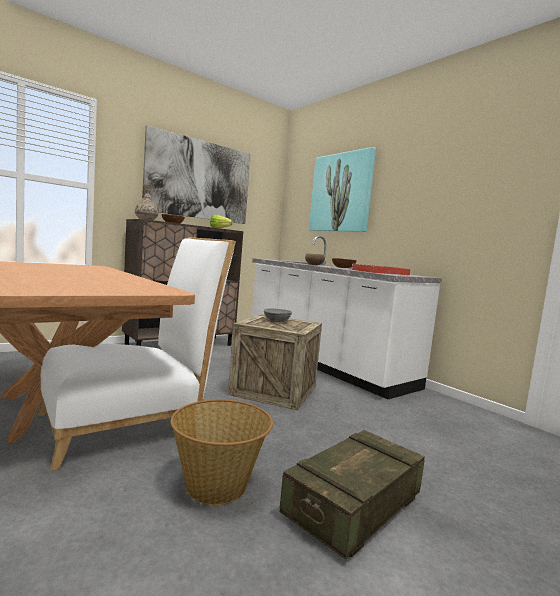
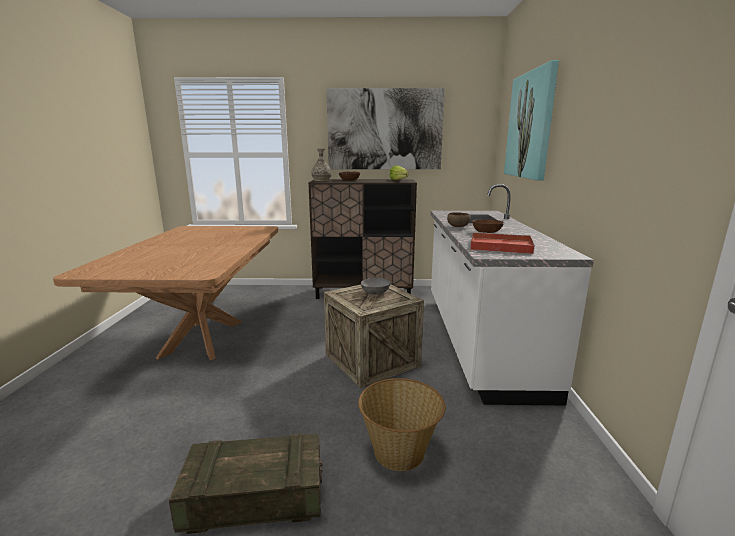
camera: 40 degrees right, 10 degrees up
(131, 422) = (228, 362): white chair -> none
(217, 485) = (203, 434): basket -> basket (400, 452)

